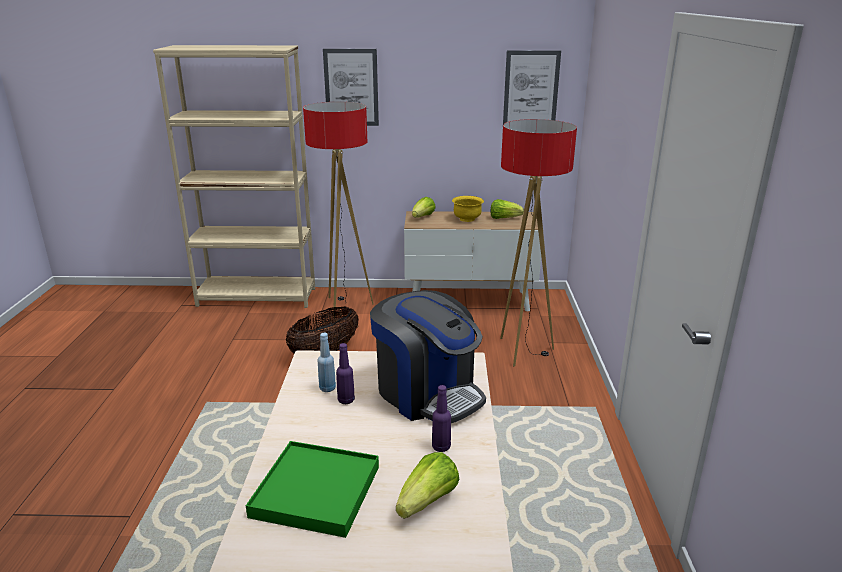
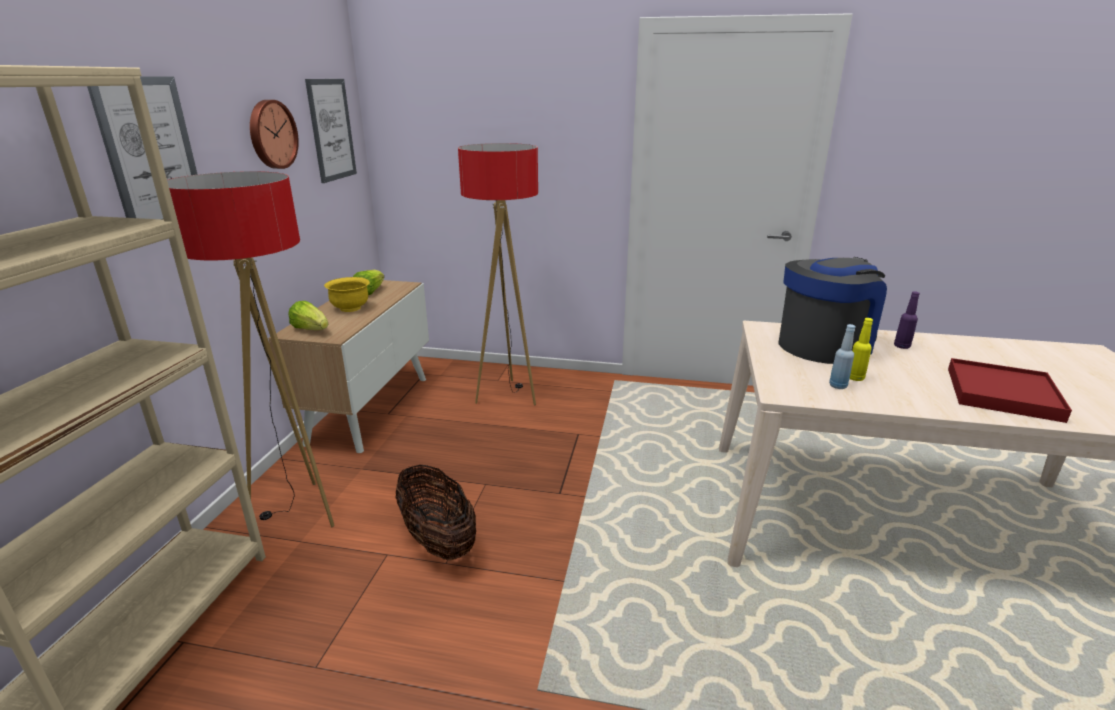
camera: 80 degrees left, 0 degrees up
(316, 491) = (1001, 393): green tray -> red tray
(346, 400) = (855, 378): purple bottle -> yellow bottle
(428, 501) = (973, 355): lettuce -> none
(454, 86) = (271, 134): none -> wall clock

